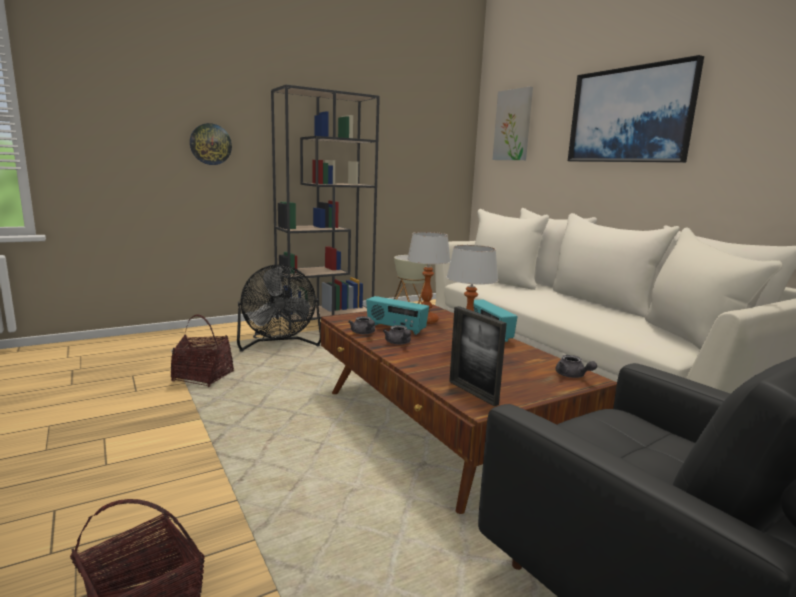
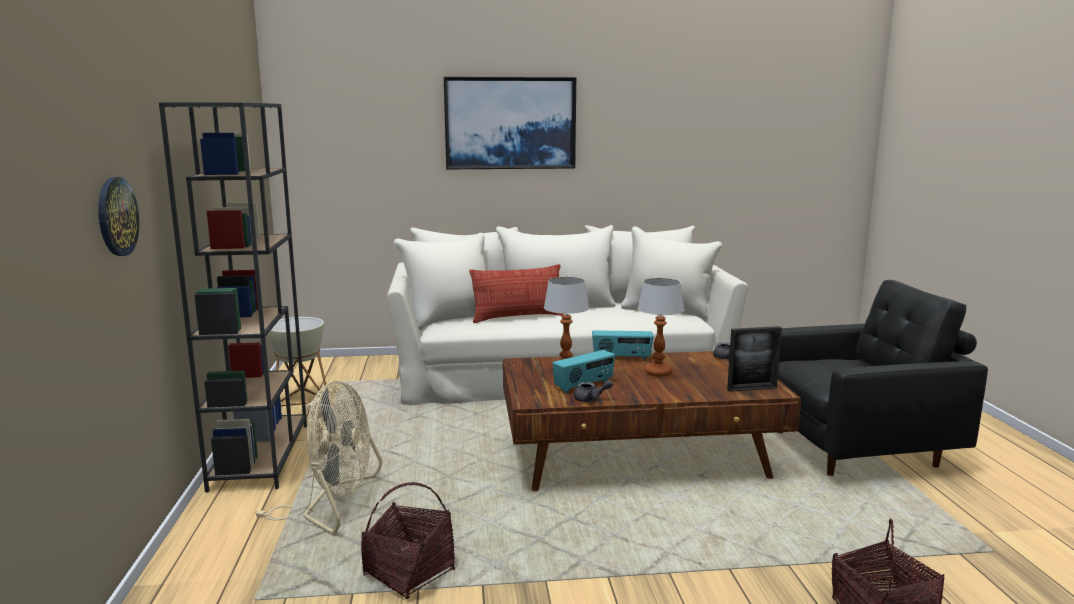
camera: 65 degrees left, 0 degrees up
(276, 344) = (331, 505): black fan -> beige fan
(399, 343) = (629, 391): grey teapot -> none
(513, 125) = (341, 125): picture -> none
(535, 294) = (518, 317): none -> pillow

